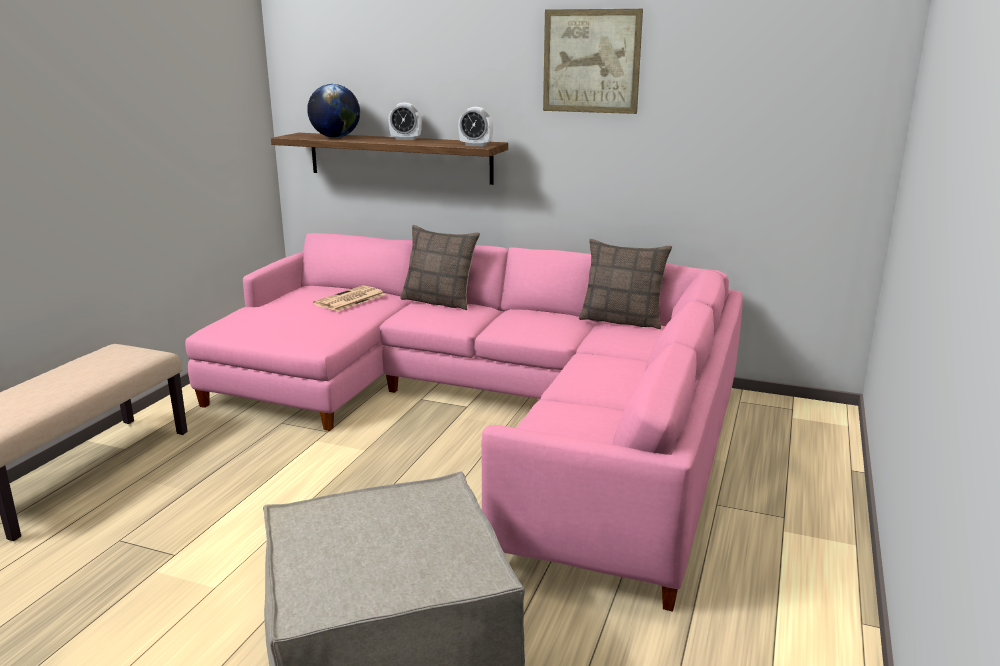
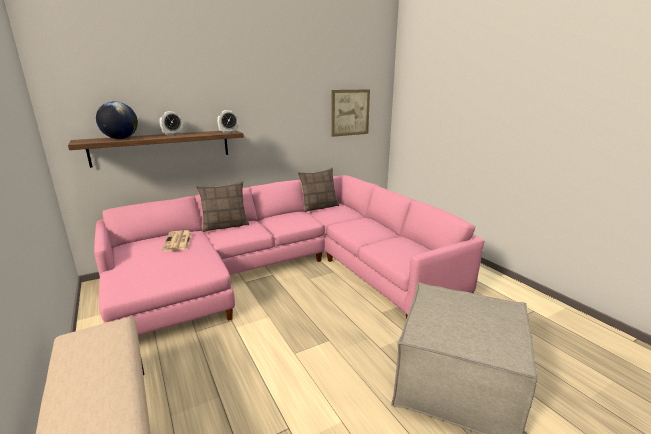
camera: 50 degrees left, 0 degrees up
(591, 61) = (275, 83): picture -> picture (350, 112)

